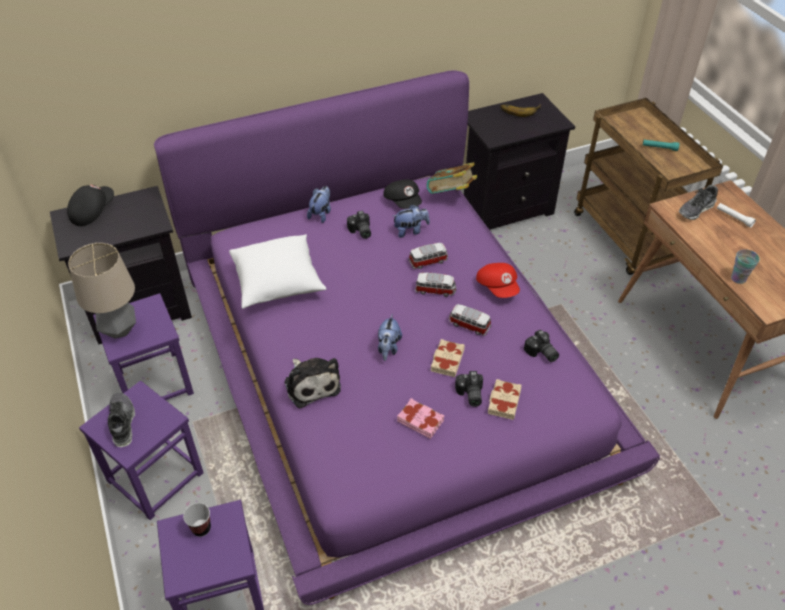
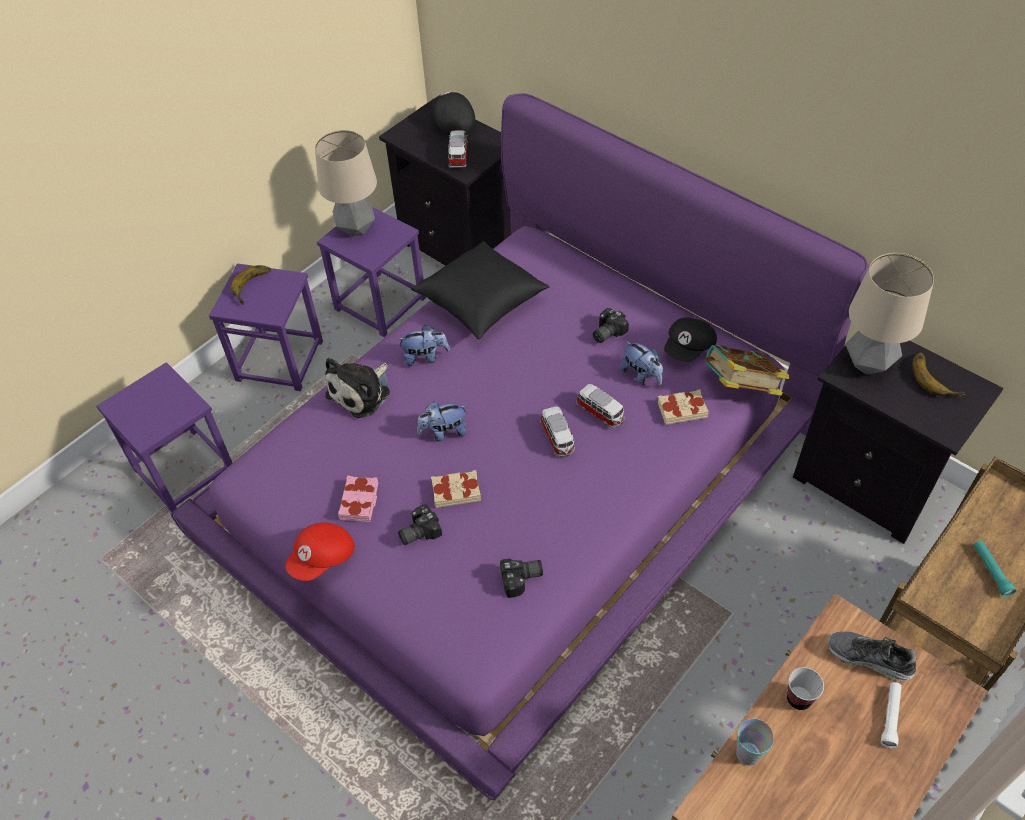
camera: 65 degrees right, 5 degrees up
(92, 211) = (452, 122): black cap -> black cap turned 120 degrees counterclockwise
(122, 422) = (254, 286): shoe -> banana
(201, 528) = (169, 394): cup -> cup (798, 699)
(278, 282) = (481, 303): white pillow -> black pillow
(321, 214) = (612, 288): plush toy -> plush toy (425, 357)
(468, 325) = (522, 491): toy car -> toy car (458, 156)
(493, 127) = (868, 363): none -> table lamp
(498, 287) = (605, 496): red cap -> red cap (323, 558)
(503, 402) = (425, 568): beige book -> beige book (681, 409)
(541, 353) = (522, 580): camera -> camera turned 135 degrees counterclockwise

